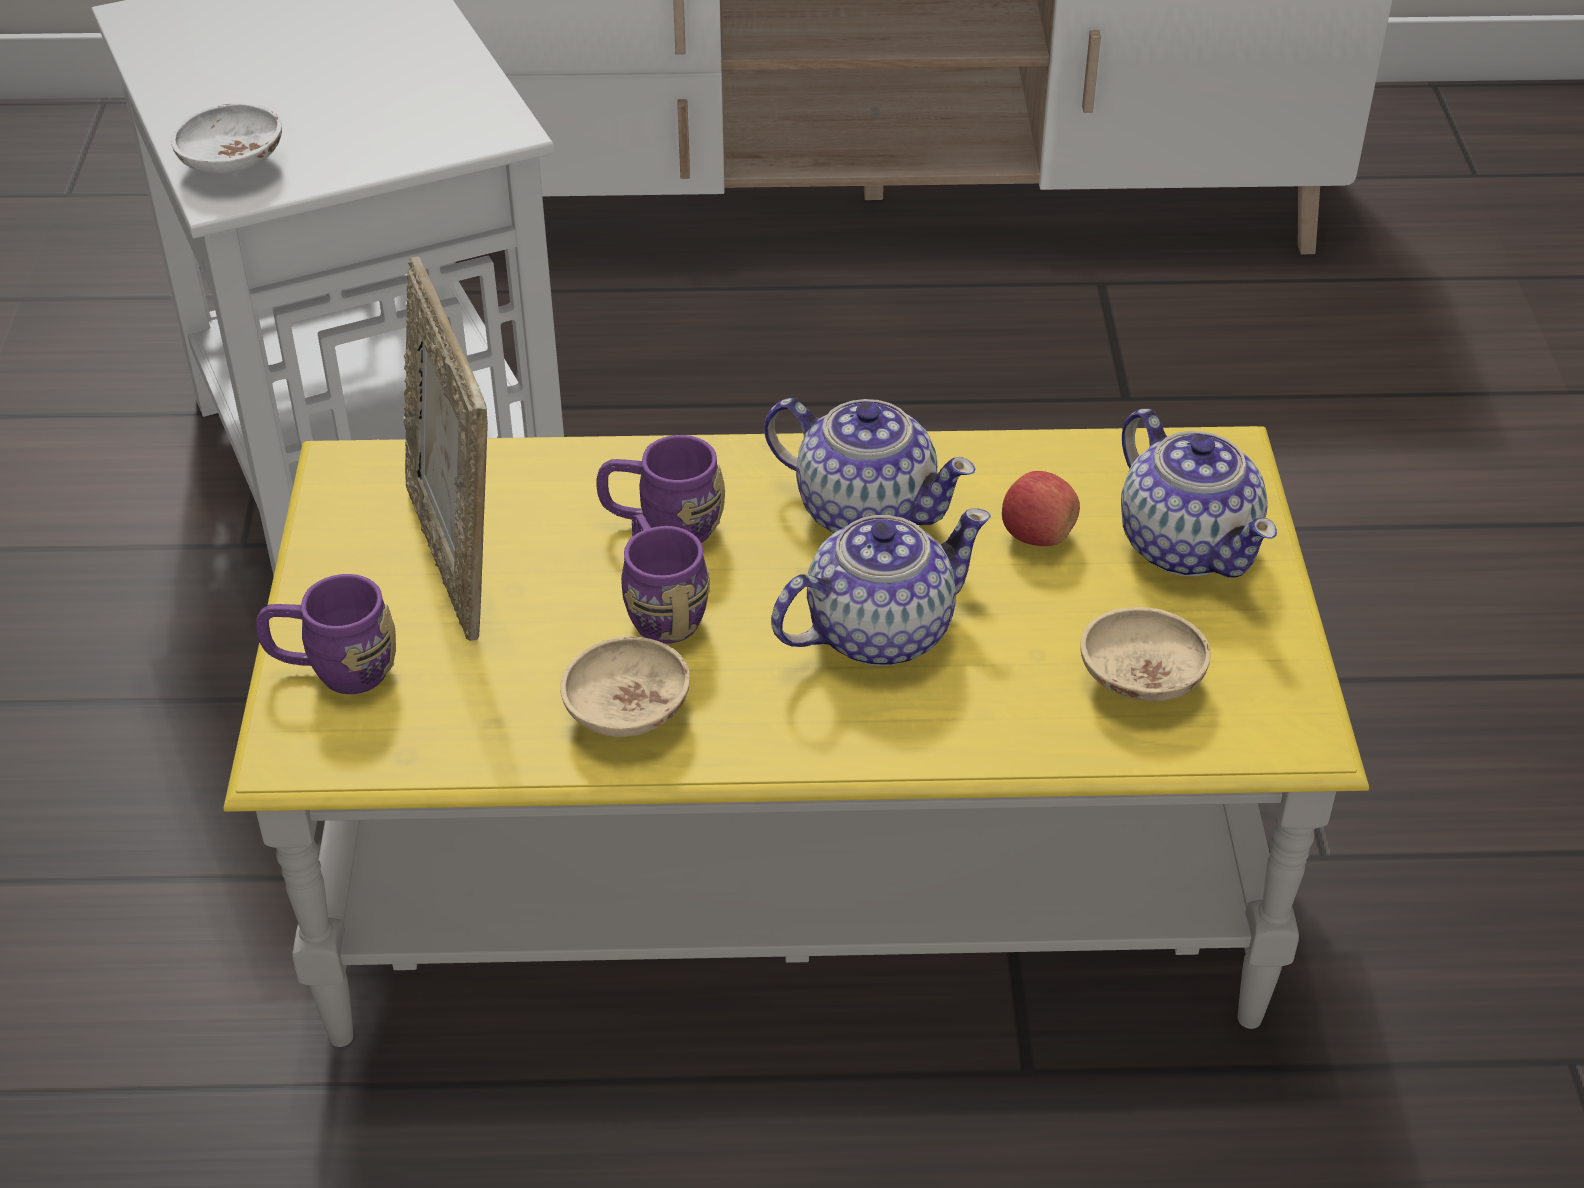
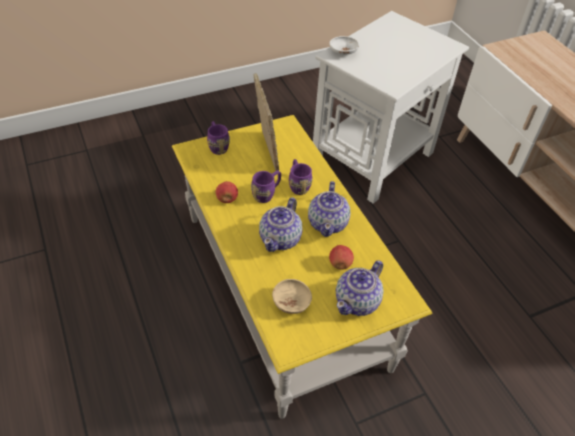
camera: 65 degrees right, 5 degrees up
(458, 557) = (266, 152): picture frame -> picture frame turned 120 degrees clockwise
(627, 713) = (227, 199): beige bowl -> apple
(877, 632) = (281, 239): teapot -> teapot turned 75 degrees clockwise

